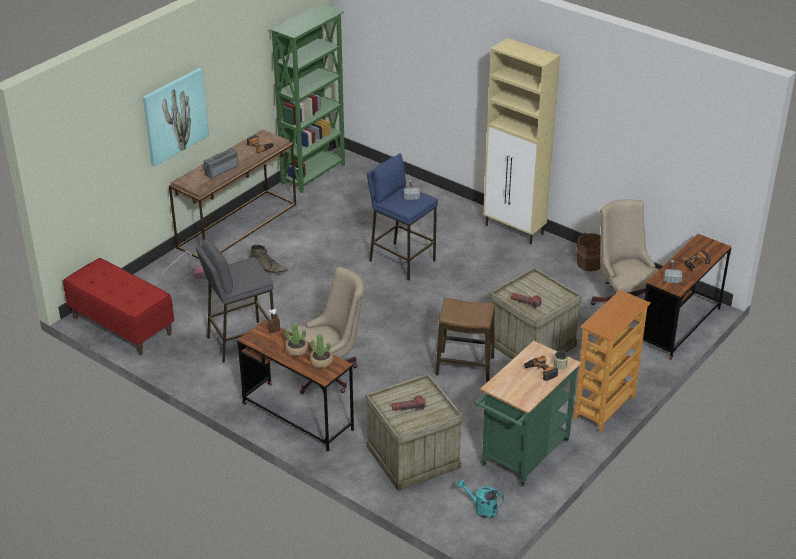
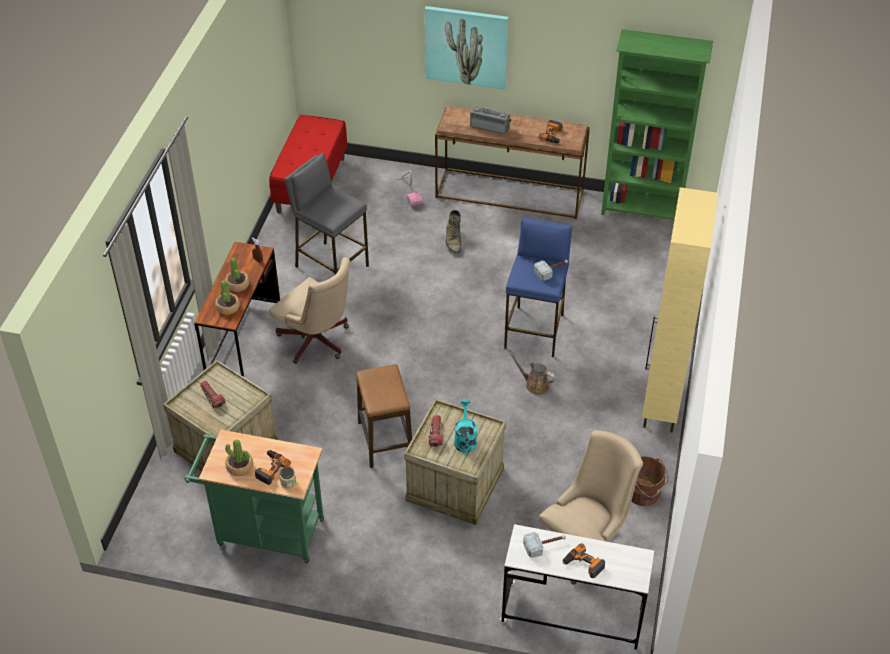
camera: 65 degrees right, 10 degrees up
(457, 278) = (534, 384): none -> brown watering can
(481, 509) = (174, 523): turquoise watering can -> turquoise watering can (465, 439)
(528, 387) = (239, 466): none -> potted plant
(605, 409) = (377, 582): bookcase -> none
(679, 327) = (572, 615): brown desk -> white desk

